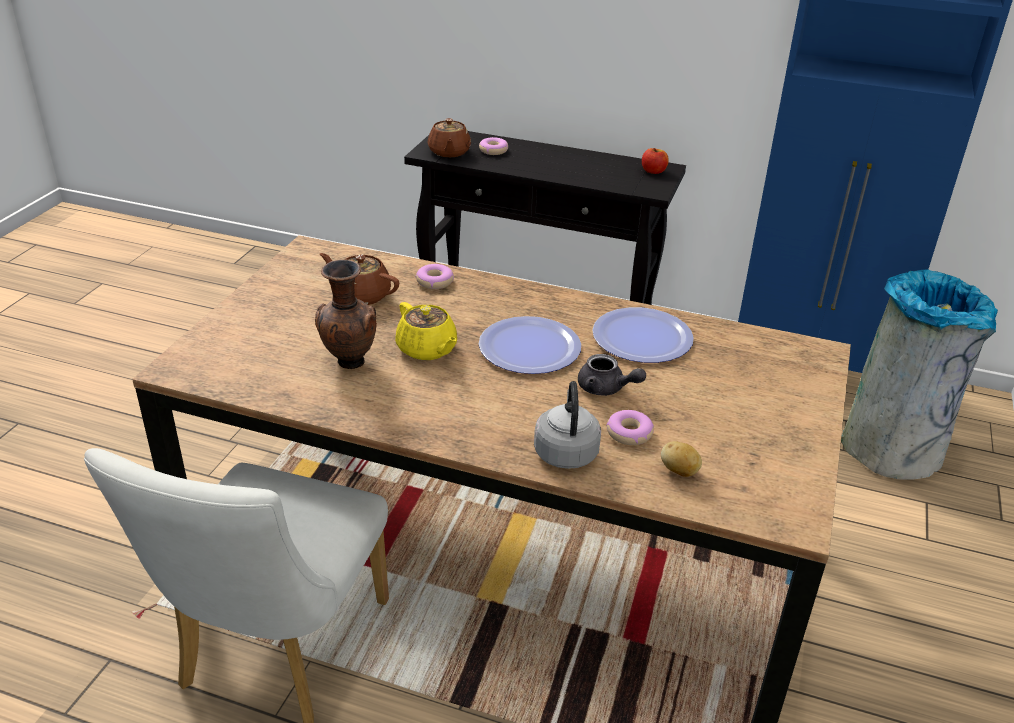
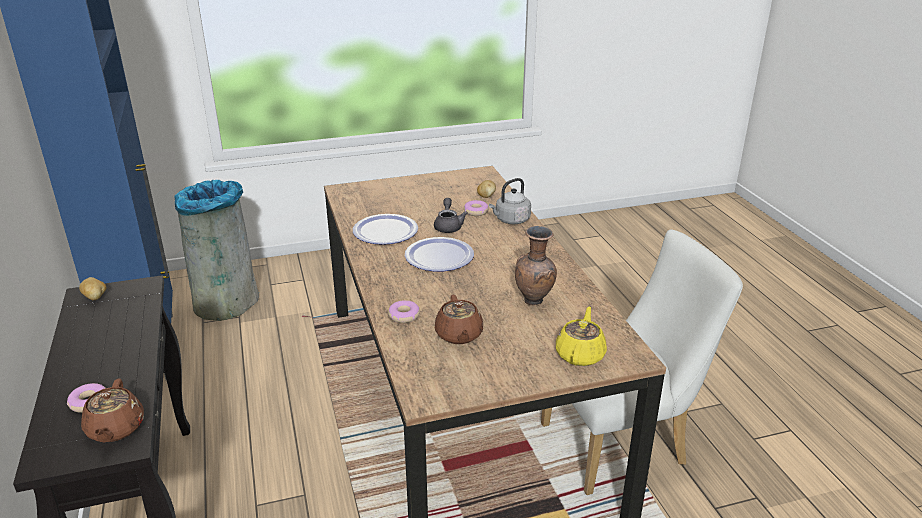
camera: 125 degrees left, 5 degrees down
(427, 349) = (485, 284): yellow teapot -> yellow teapot (580, 354)
(449, 152) = (115, 429): brown teapot -> brown teapot turned 120 degrees clockwise
(653, 171) = (95, 297): apple -> potato

